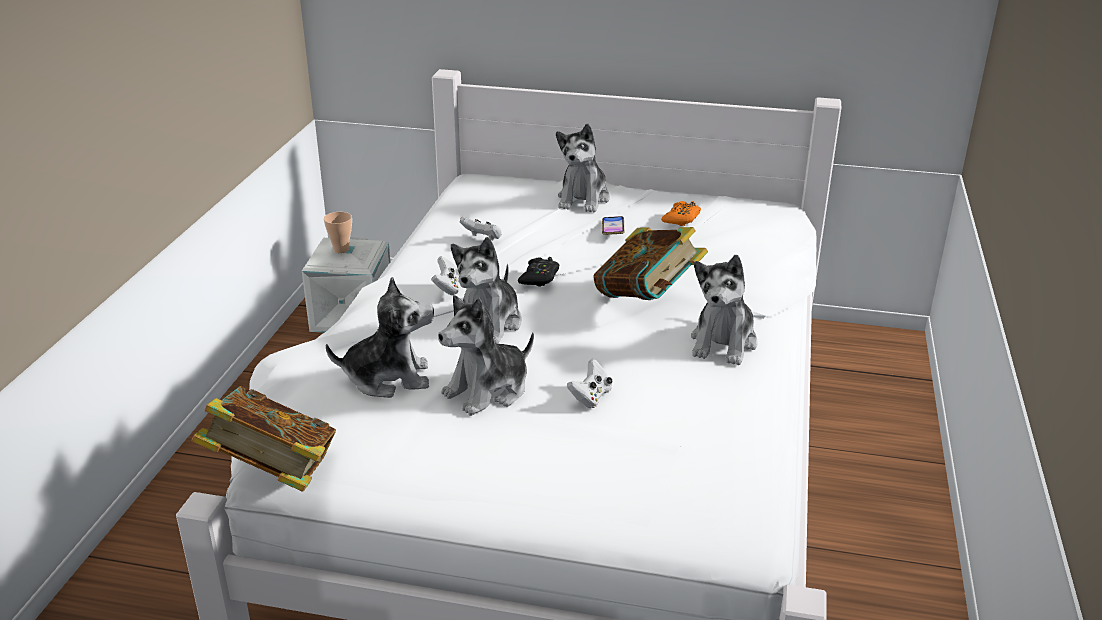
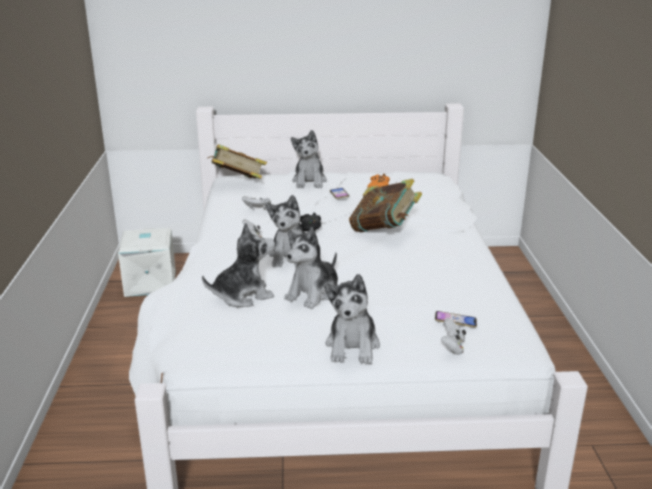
camera: 15 degrees left, 5 degrees down
(273, 475) = (197, 363): book -> book (237, 183)
(341, 249) = (142, 235): cup -> none
(590, 397) = (381, 288): white game controller -> white game controller (452, 347)
(670, 473) = (455, 322): none -> phone
(723, 343) = (444, 248): plush toy -> plush toy (353, 346)

